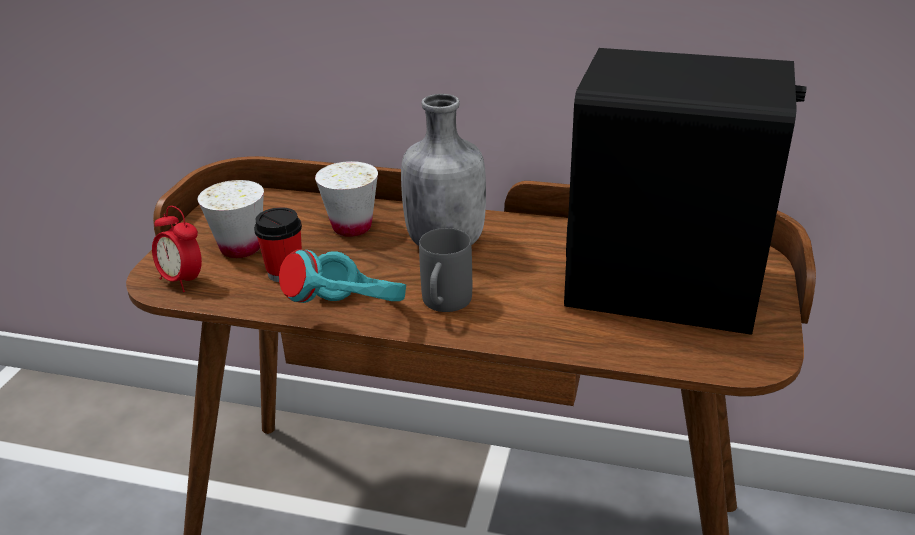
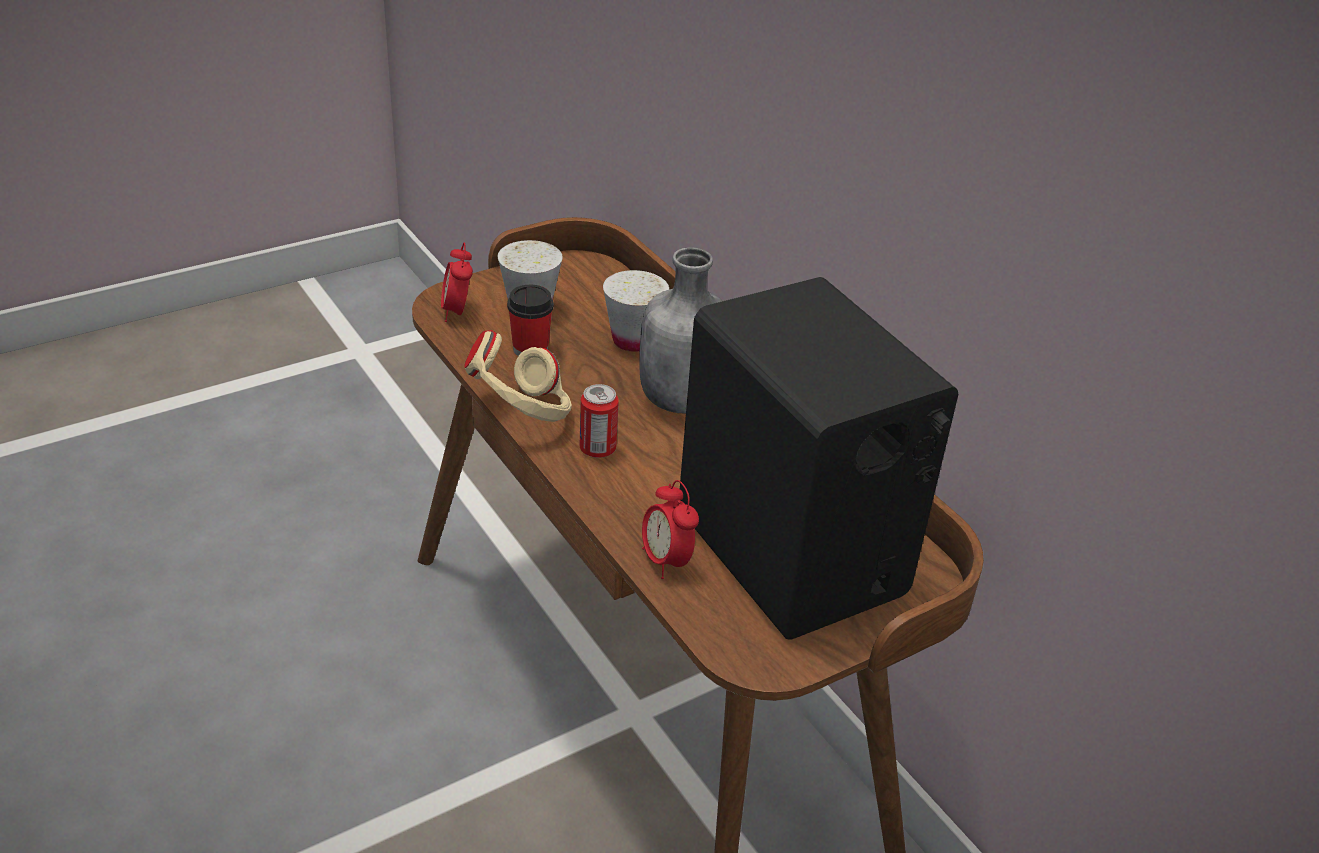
camera: 40 degrees right, 5 degrees up
(351, 316) = (522, 414): turquoise headphones -> beige headphones
(444, 305) = (597, 449): grey mug -> can
(606, 342) = (666, 561): none -> alarm clock

